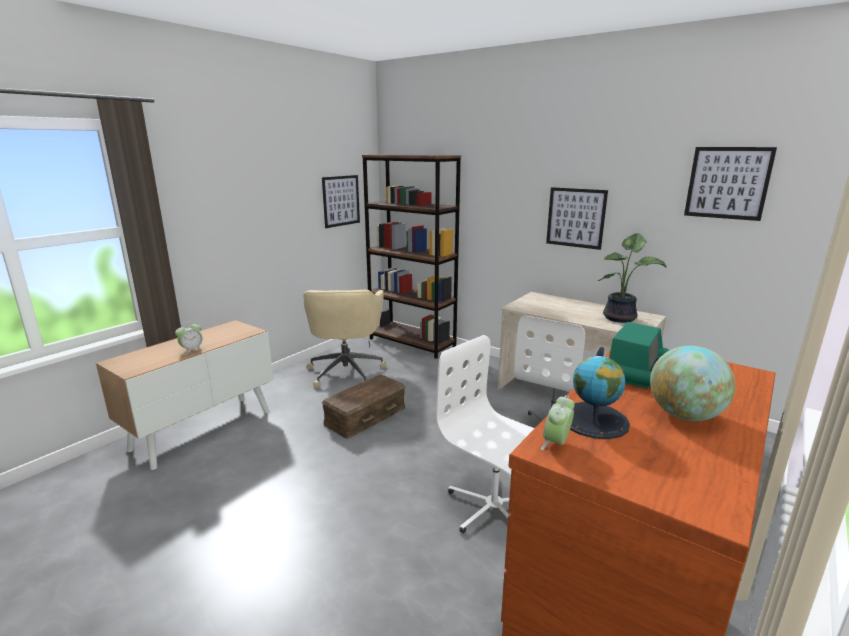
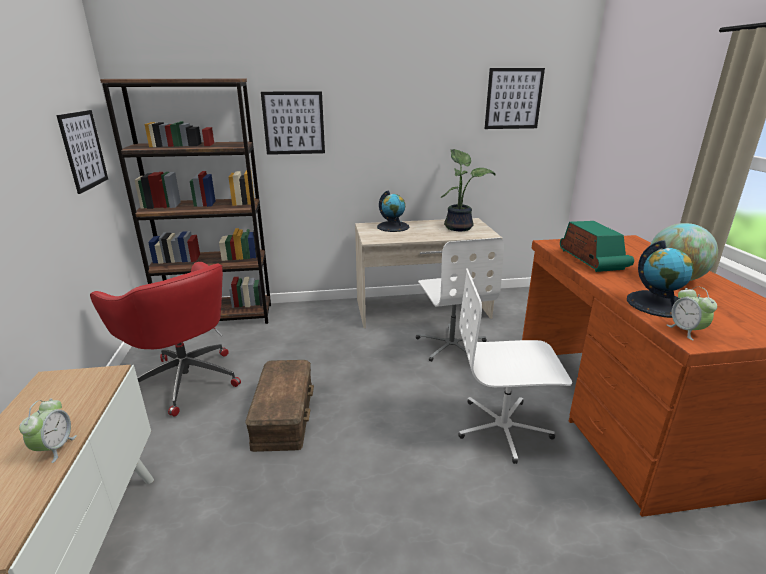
camera: 45 degrees left, 5 degrees up
(346, 371) = (185, 379): beige office chair -> red office chair
(557, 302) = (393, 226): none -> globe
(575, 218) = (391, 141): picture -> picture (293, 123)

